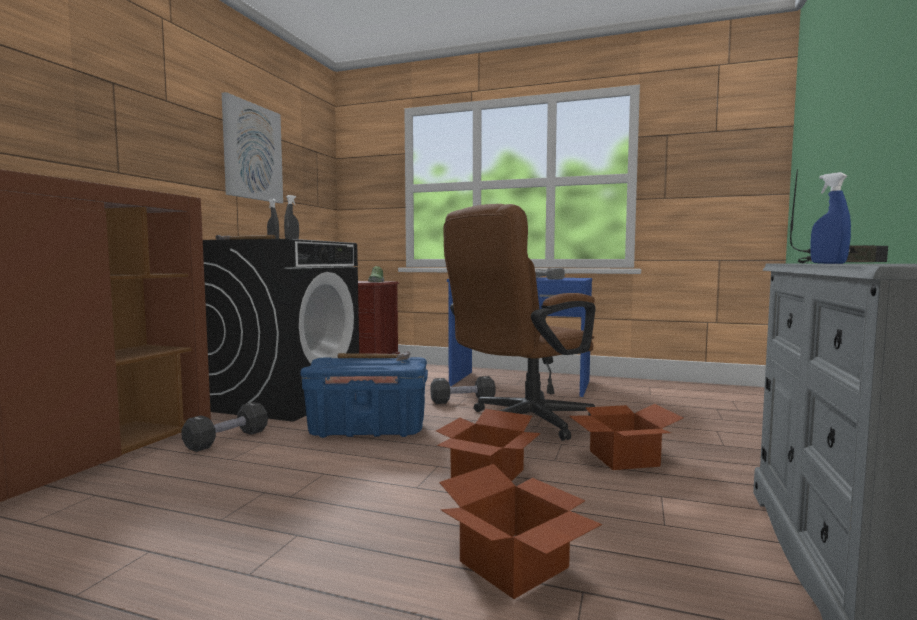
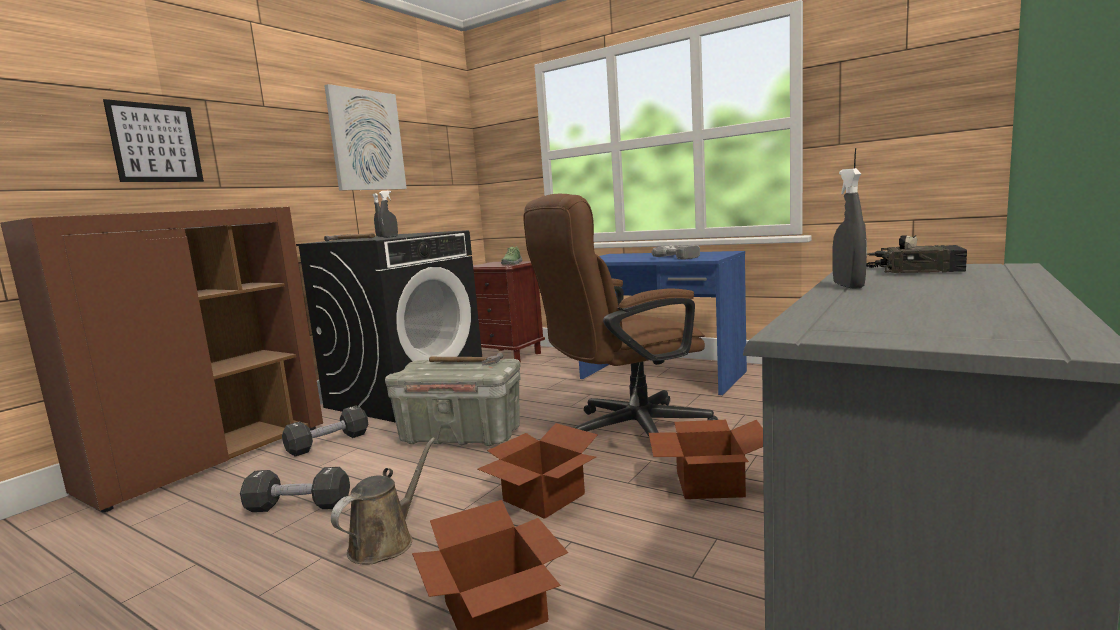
camera: 15 degrees right, 5 degrees up
(61, 115) = (155, 143): none -> picture
(358, 518) = (386, 542): none -> brown watering can
(368, 430) = (462, 435): blue storage box -> grey storage box
(462, 401) = (581, 400): black dumbbell -> black dumbbell (298, 506)
(828, 263) = (848, 286): blue spray bottle -> grey spray bottle

